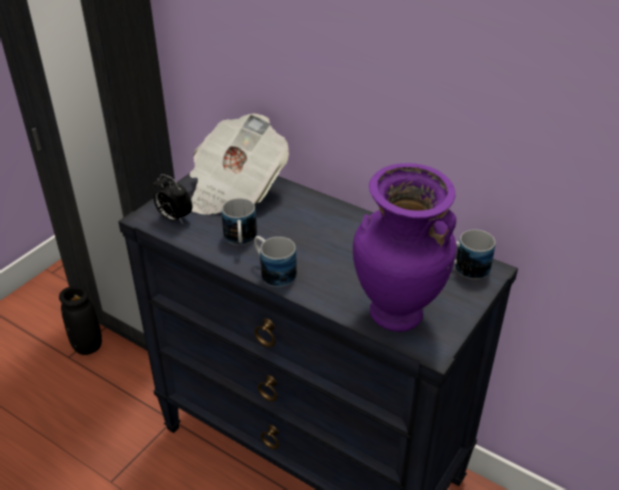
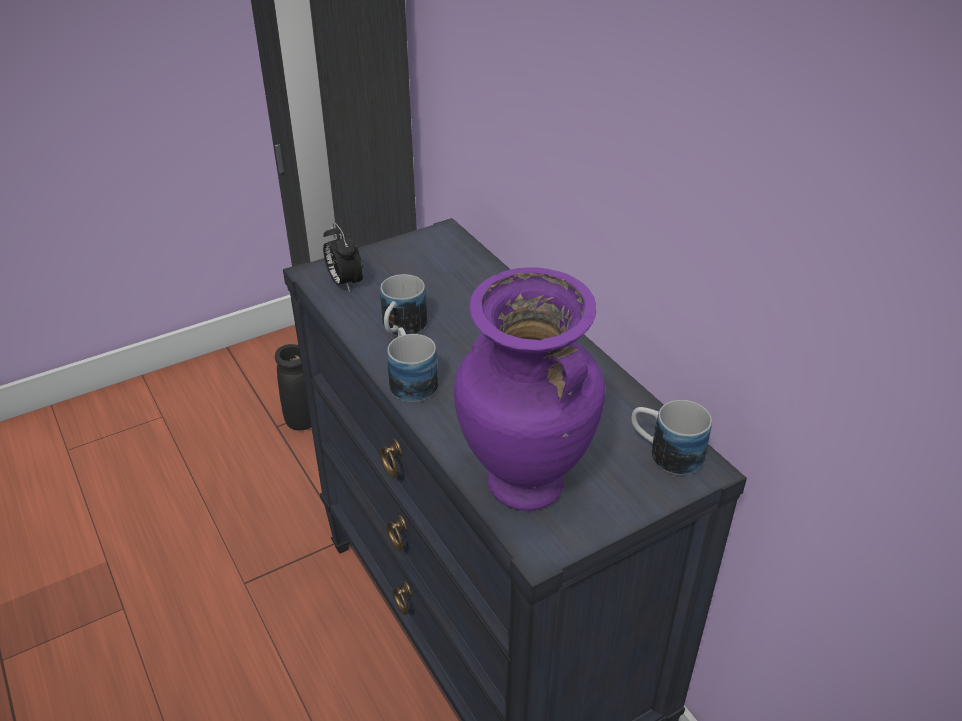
camera: 25 degrees right, 0 degrees up
(235, 190) = (439, 268): newspaper -> none

